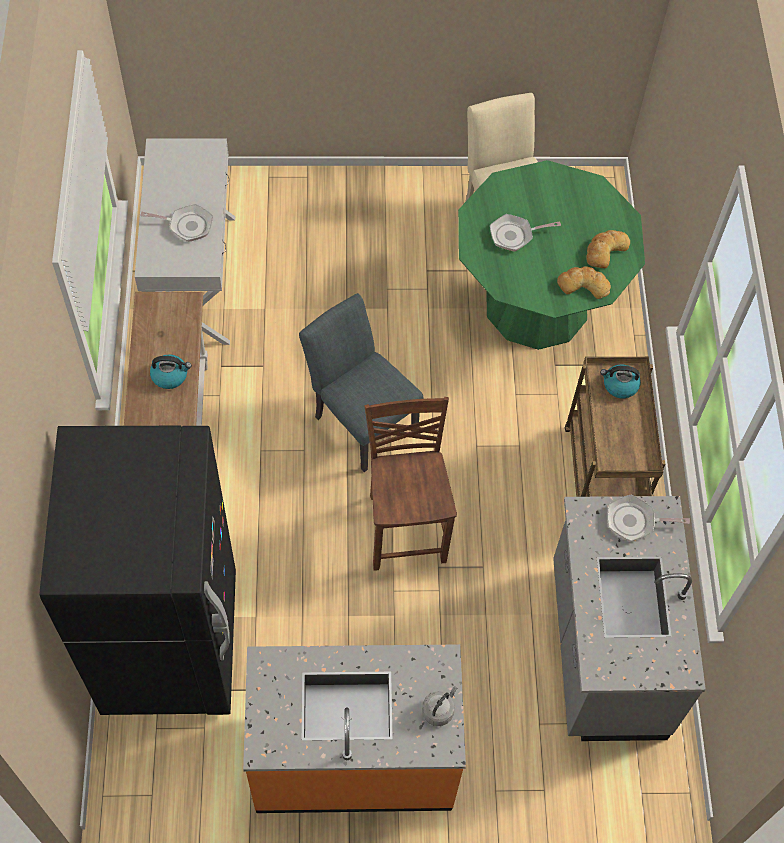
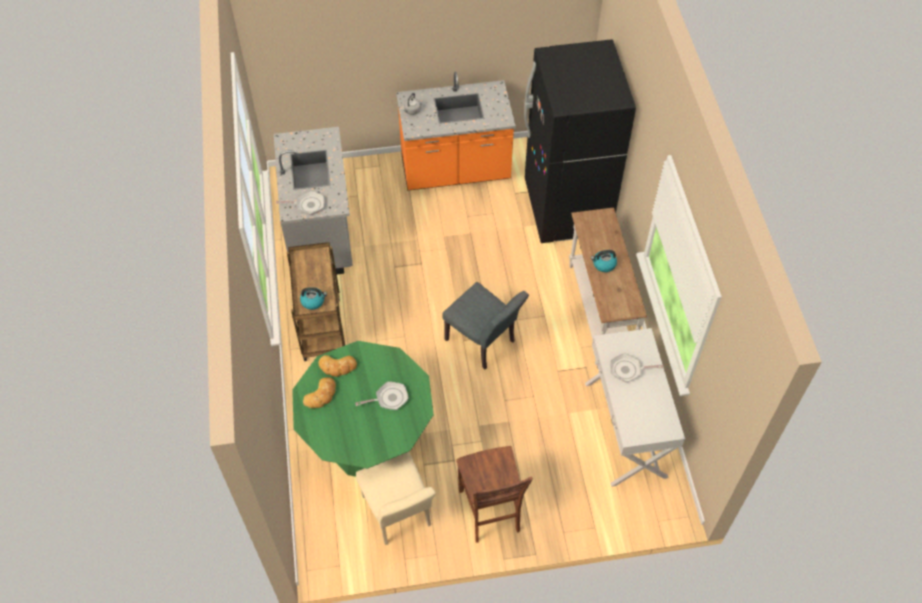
camera: 175 degrees right, 5 degrees down
(406, 527) = (444, 282): brown chair -> brown chair (490, 512)

